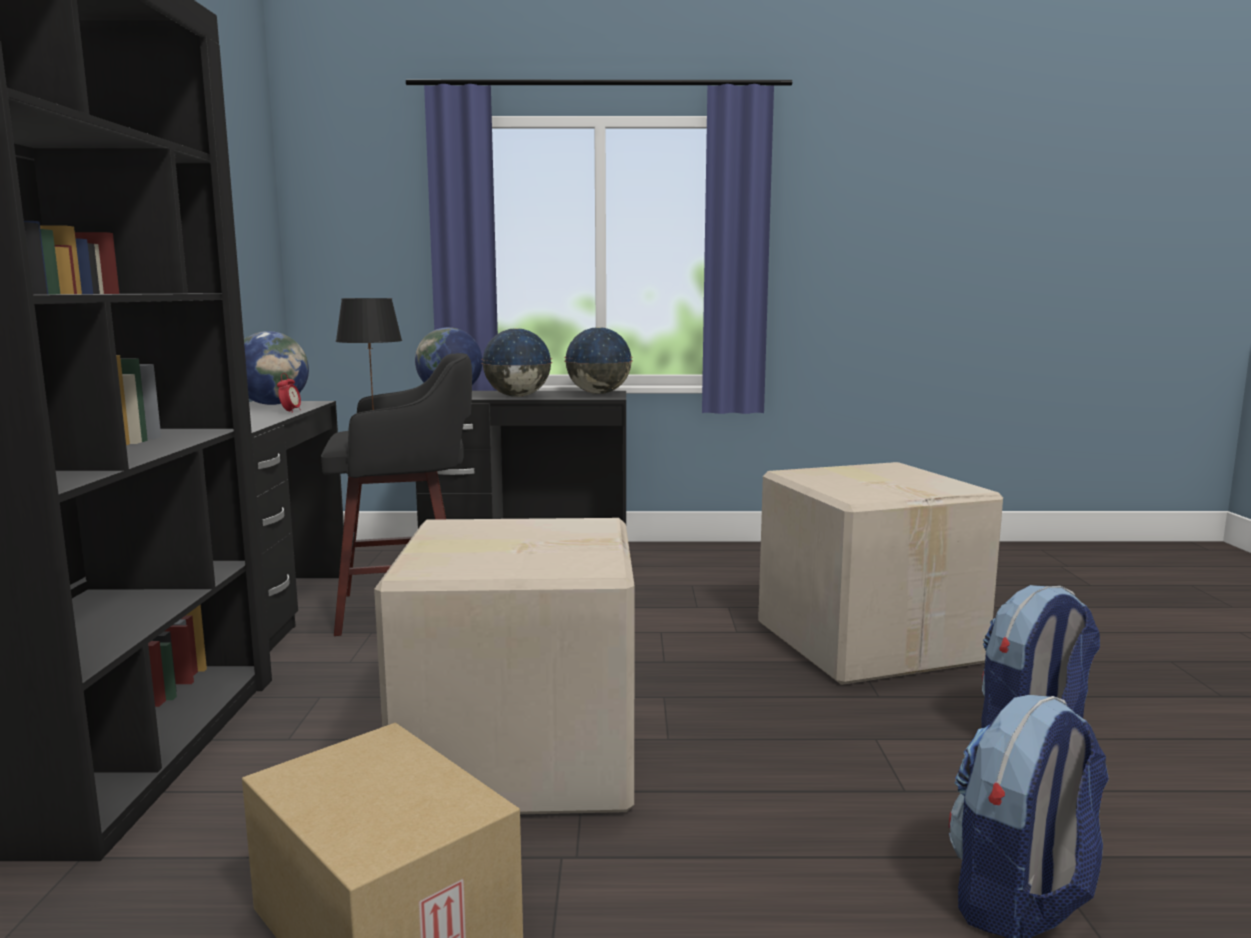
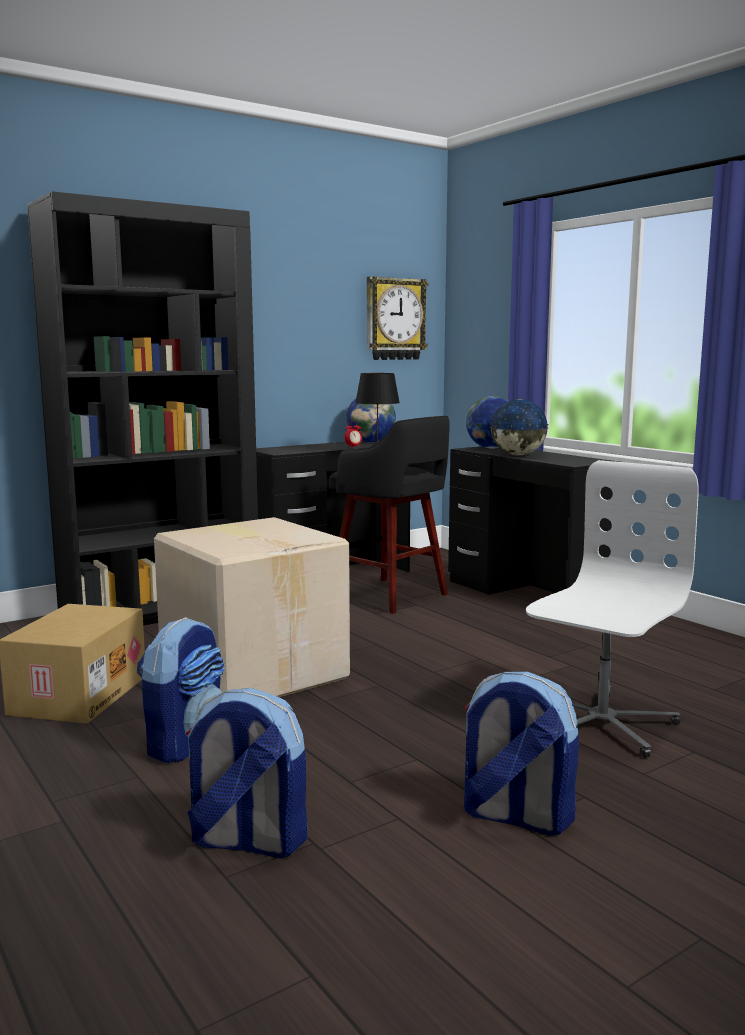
camera: 55 degrees right, 0 degrees up
(246, 224) = (394, 319): none -> wall clock
(598, 393) = (583, 460): globe -> none
(694, 871) = (185, 742): none -> backpack
(868, 641) = (600, 723): cardboard box -> white office chair

